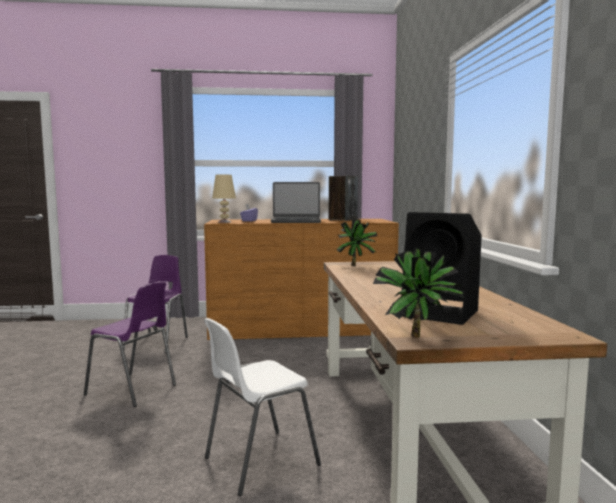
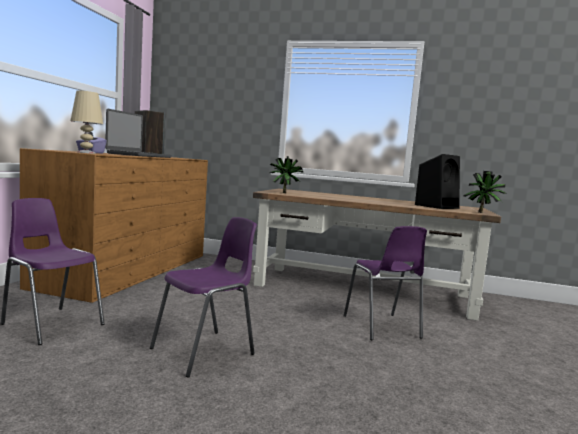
camera: 70 degrees left, 0 degrees up
(258, 462) = (382, 327): white chair -> purple chair

